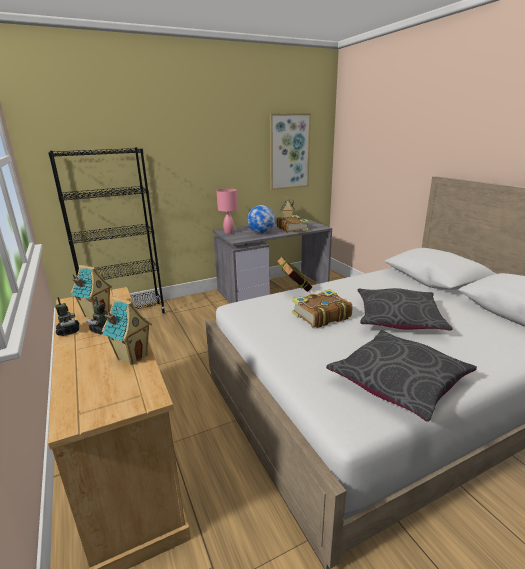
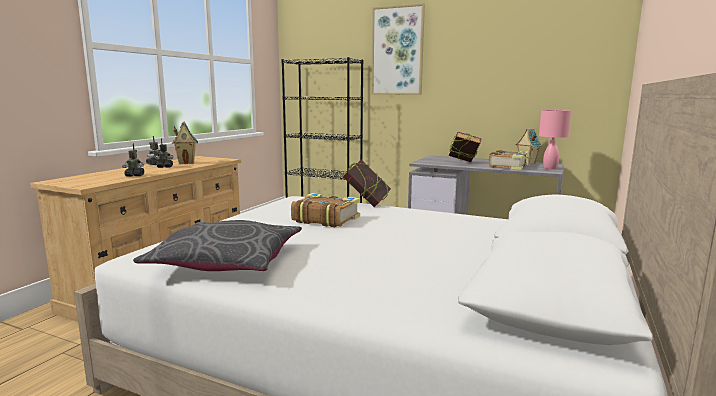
camera: 50 degrees right, 10 degrees down
(132, 356) = (134, 175): toy house -> toy robot
(229, 232) = (435, 158): pink table lamp -> pink table lamp (550, 168)
(261, 233) = (463, 163): globe -> book
(289, 151) = (547, 69): picture -> picture (397, 51)
(398, 318) = (378, 243): grey pillow -> none

